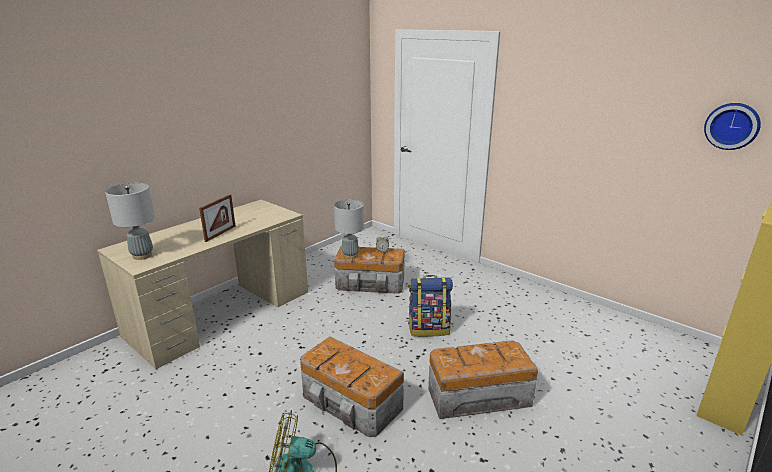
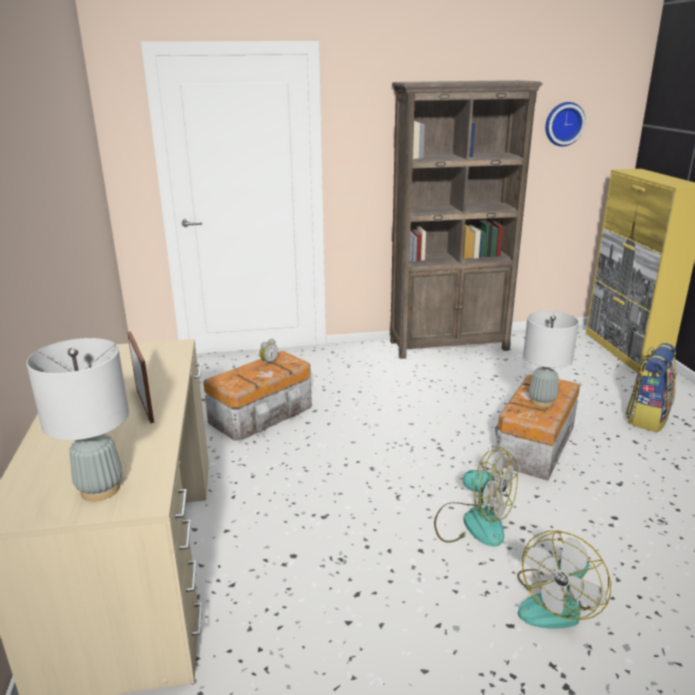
camera: 50 degrees left, 0 degrees up
(350, 255) = (243, 382): grey table lamp -> grey table lamp (542, 401)
(351, 403) = (472, 523): storage box -> fan
(429, 329) = (401, 421): backpack -> backpack (647, 418)
(562, 303) = (449, 345): none -> brown bookcase

